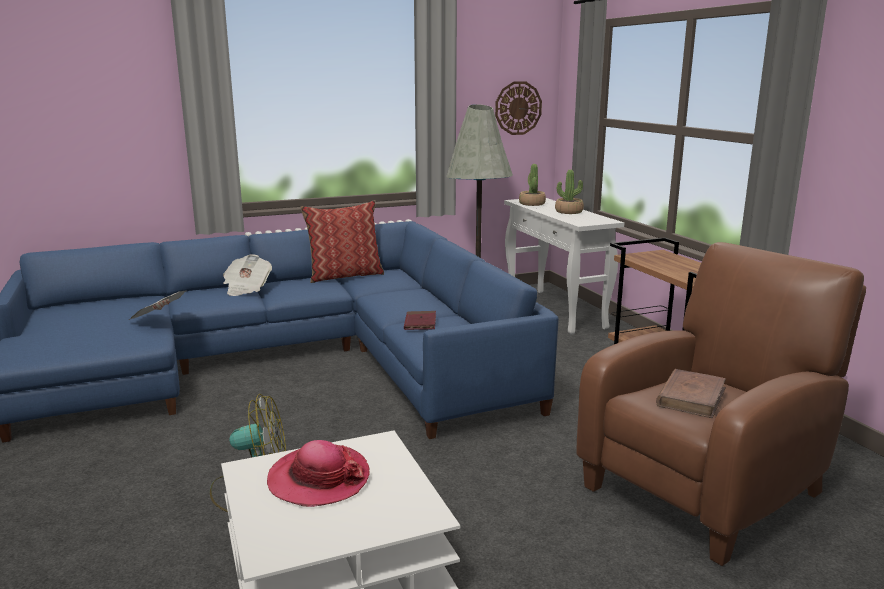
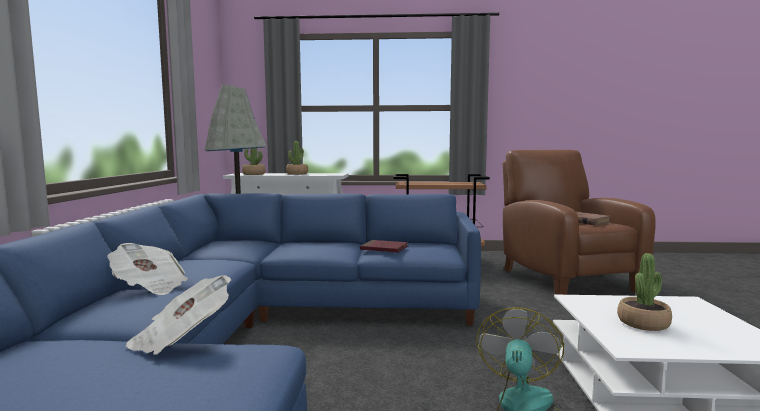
camera: 65 degrees left, 10 degrees down
(319, 479) = (643, 323): hat -> potted plant
(345, 275) = (197, 253): pillow -> none
(518, 108) = (210, 98): wall clock -> none

